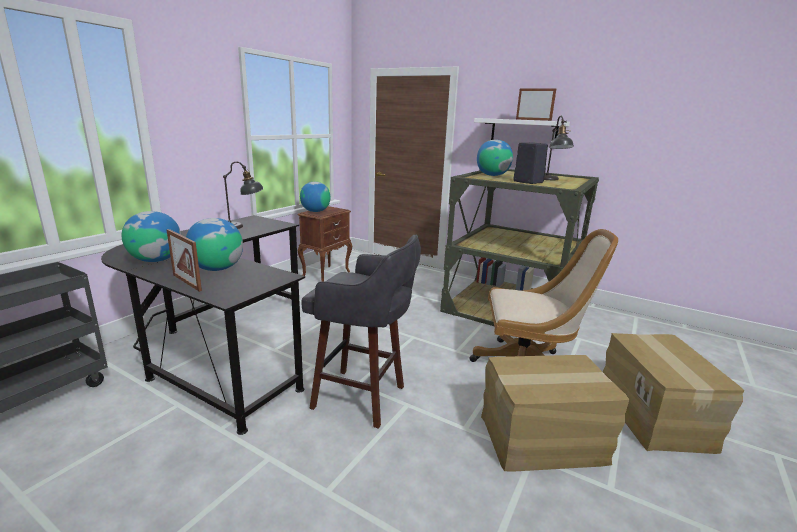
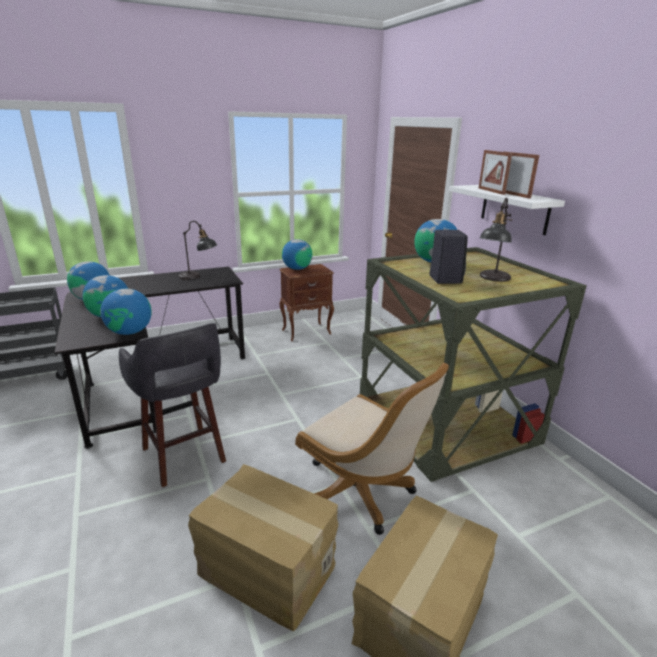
camera: 35 degrees right, 5 degrees up
(187, 282) = (74, 323): picture frame -> picture frame (491, 191)
(275, 276) = (130, 332): none -> globe

